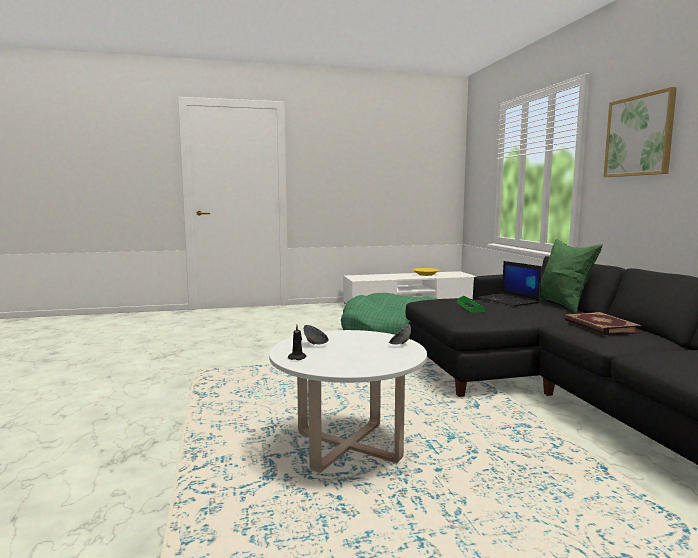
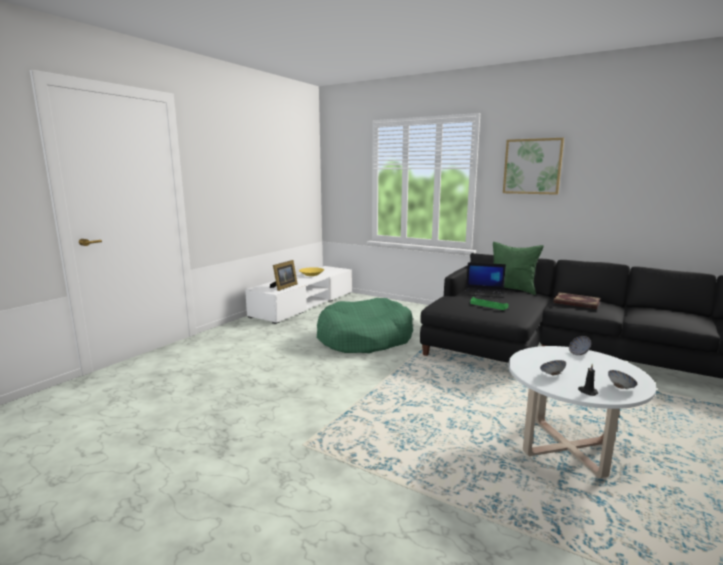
camera: 45 degrees left, 5 degrees up
(333, 365) = (620, 388): none -> bowl
(374, 278) = (284, 287): none -> picture frame

